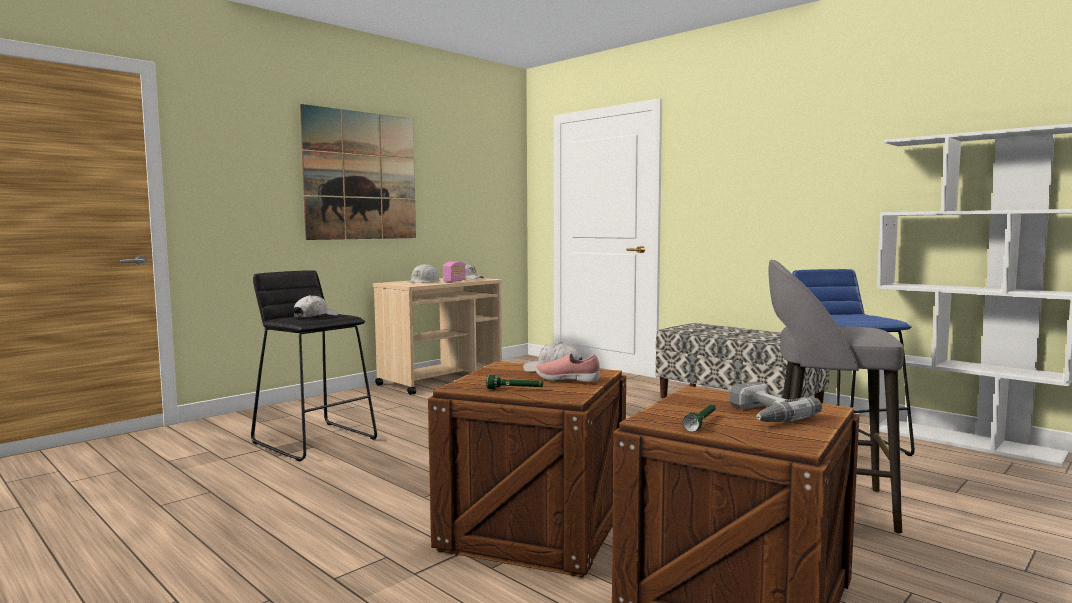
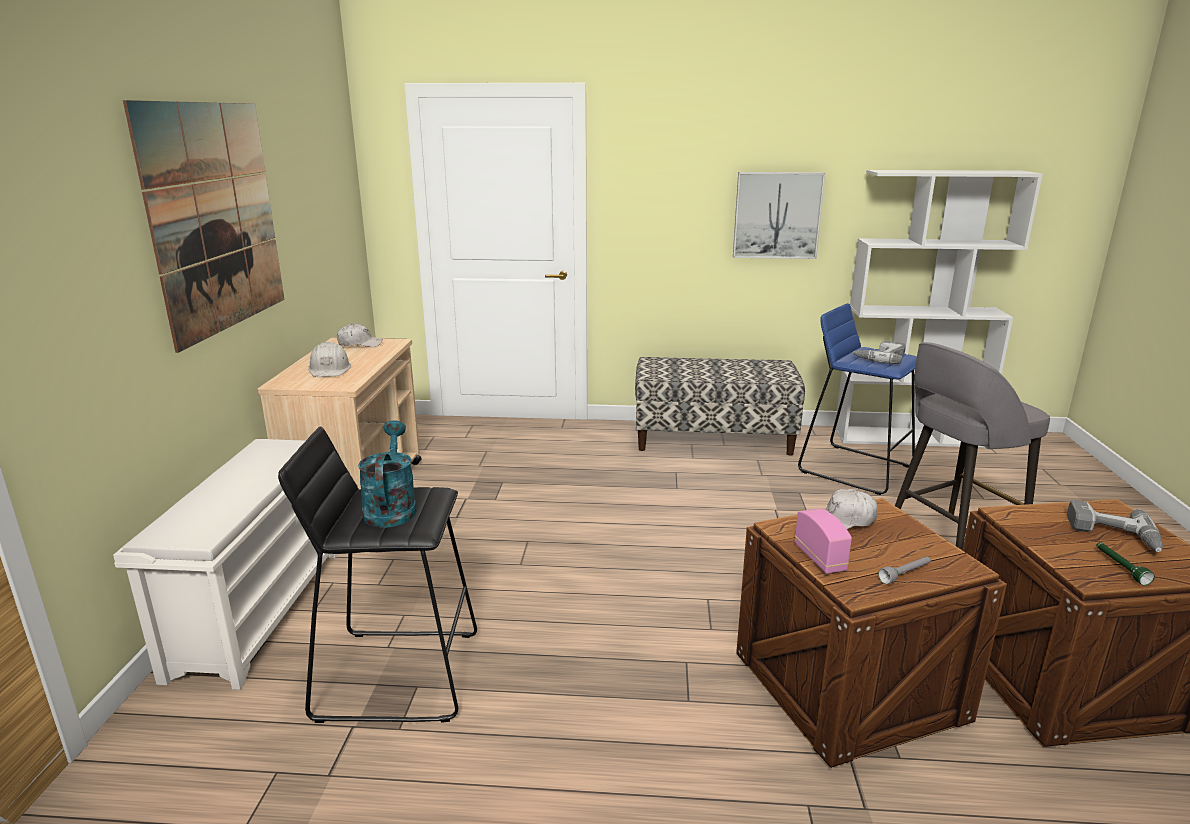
camera: 40 degrees left, 15 degrees up
(311, 405) = (258, 609): none -> white shoe rack
(315, 316) = (391, 508): white cap -> turquoise watering can
(454, 281) = (370, 359): radio -> radio (819, 558)
(515, 389) = (905, 574): green flashlight -> grey flashlight
(567, 380) = (896, 537): pink shoe -> none
(814, 194) = (777, 215): none -> picture
(852, 317) = (879, 357): none -> power drill

